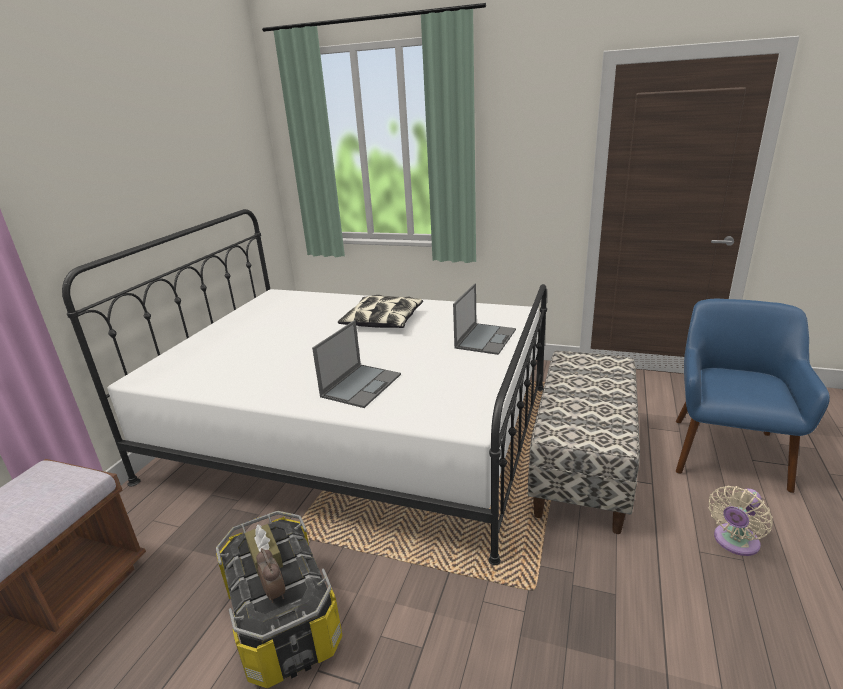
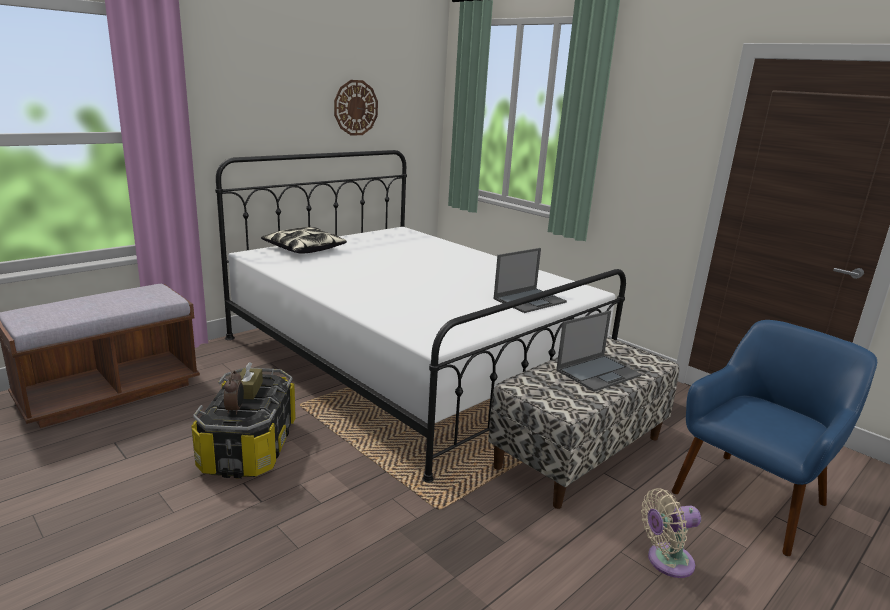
camera: 25 degrees right, 5 degrees down
(194, 170) = (355, 108): none -> wall clock
(361, 385) = (389, 299): laptop -> laptop (598, 372)
(382, 321) = (460, 267): pillow -> pillow (304, 249)

